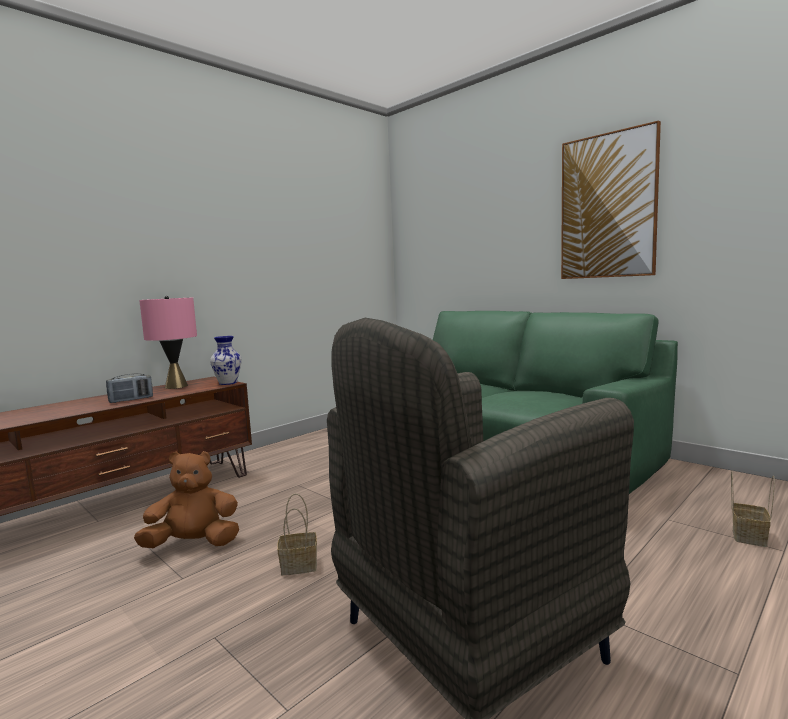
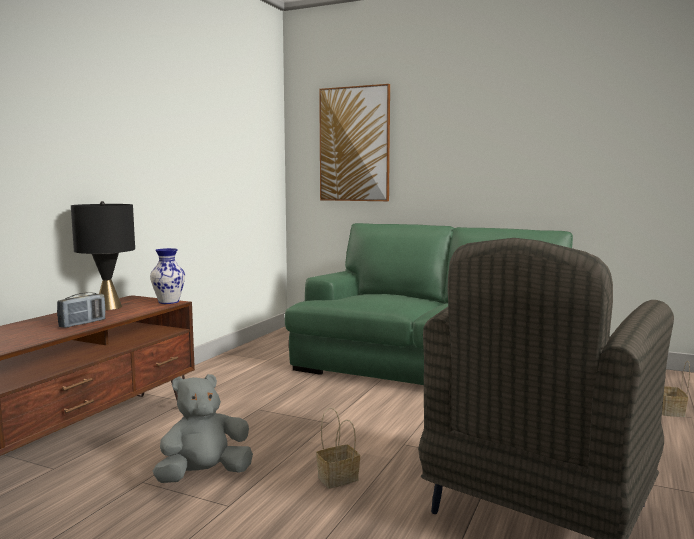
camera: 20 degrees left, 0 degrees up
(176, 386) = (108, 307): pink table lamp -> black table lamp
(194, 544) = (204, 475): brown plush toy -> grey plush toy
(608, 206) = (523, 132): picture -> picture (354, 144)

